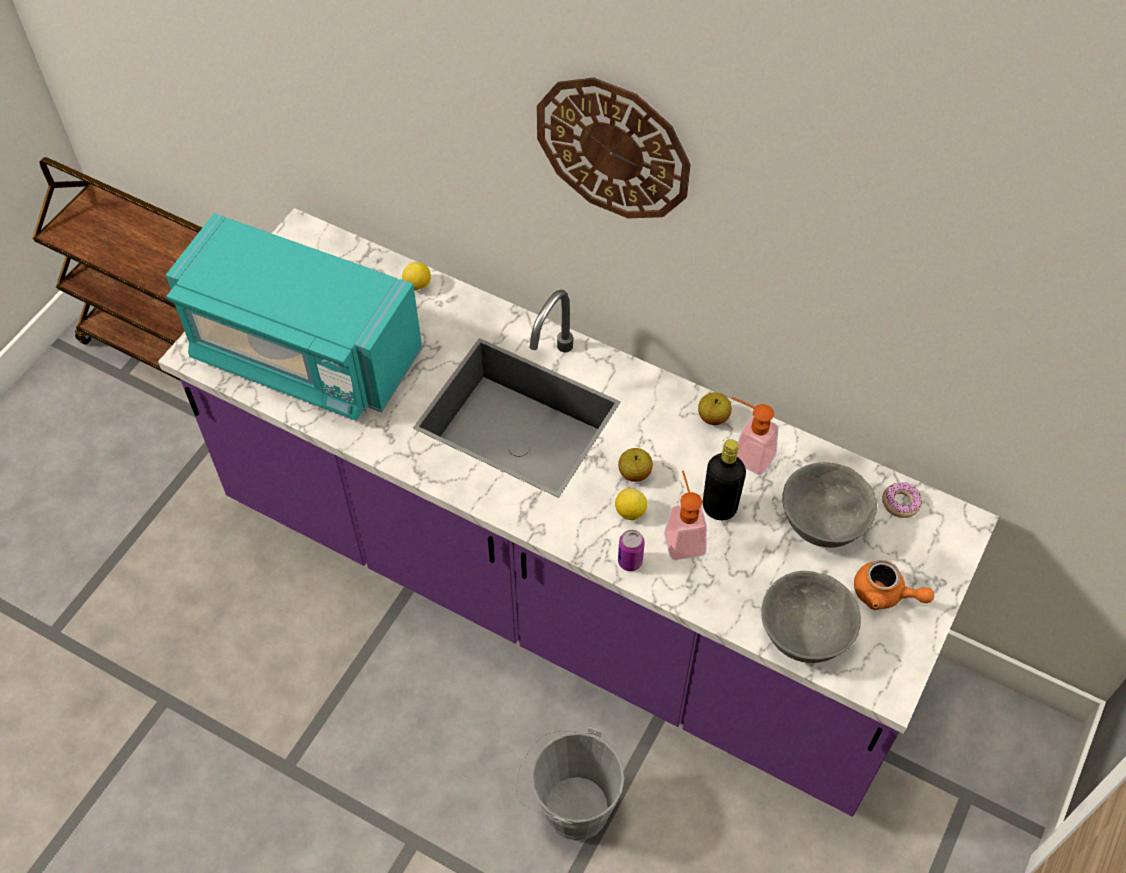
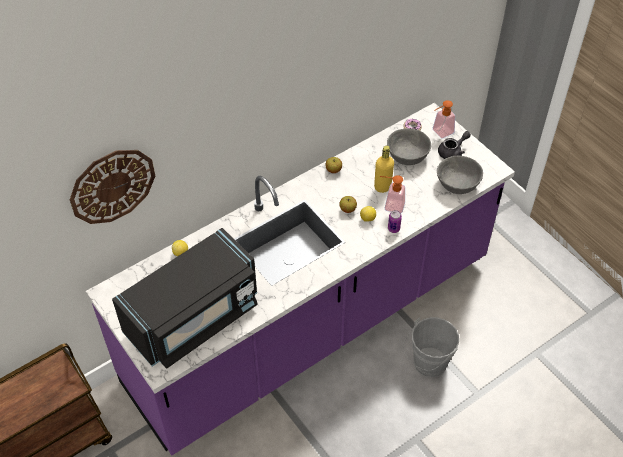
camera: 65 degrees left, 5 degrees down
(303, 354) = (193, 318): turquoise microwave -> black microwave
(613, 148) = (254, 88): wall clock -> wall clock (112, 186)
(719, 507) = (382, 187): black bottle -> yellow bottle
(746, 454) = (359, 166): soap dispenser -> soap dispenser (440, 133)
(885, 594) = (452, 152): orange teapot -> grey teapot

